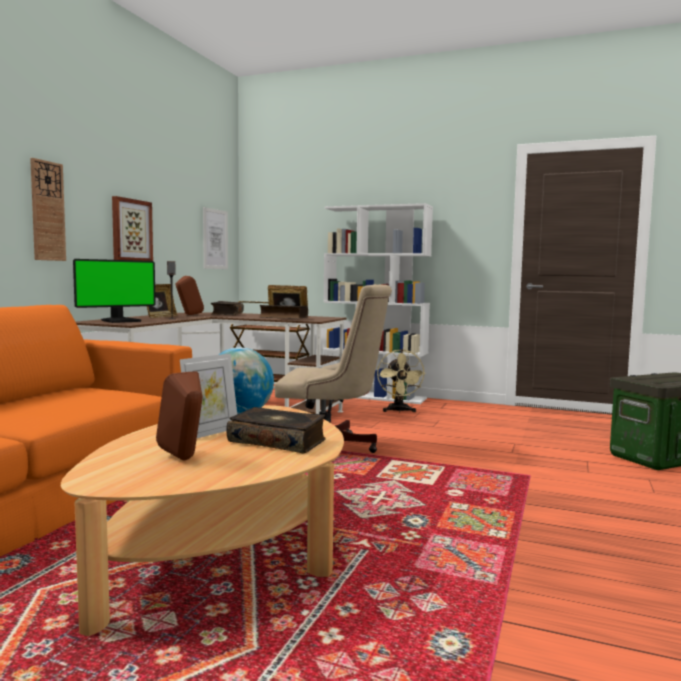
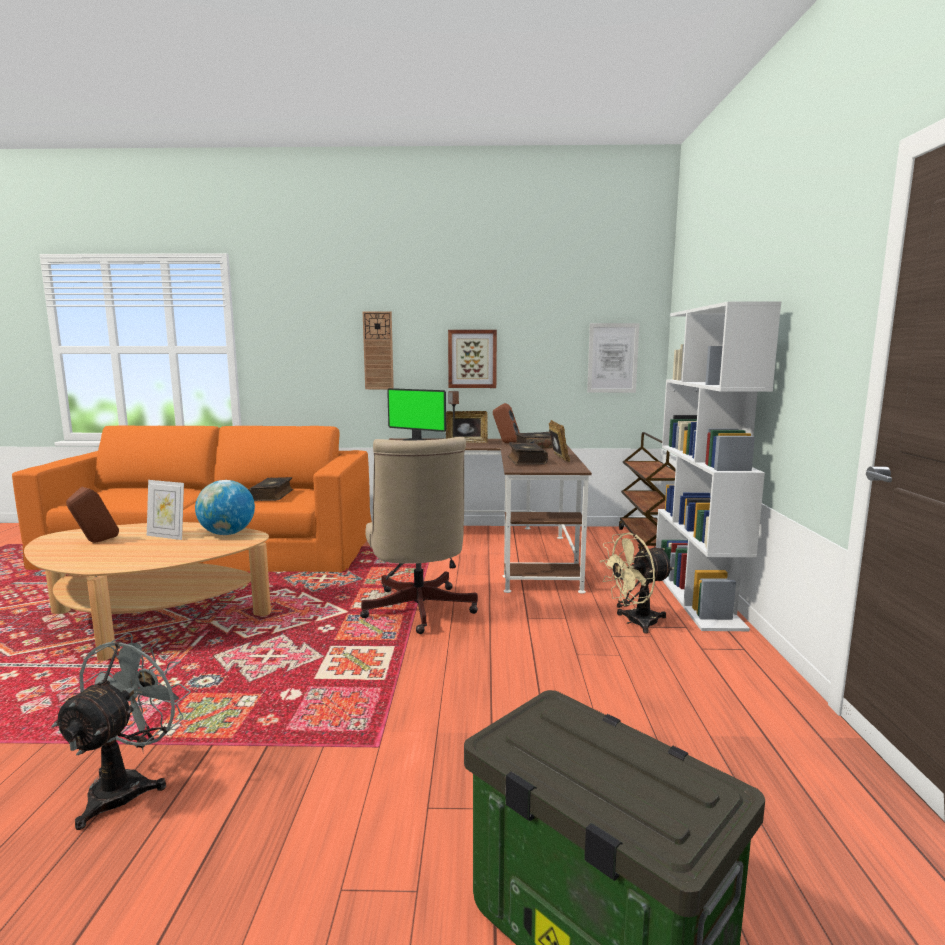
camera: 70 degrees right, 5 degrees up
(278, 441) = (137, 554): book -> book (272, 495)
(573, 546) = (128, 785): none -> grey fan

